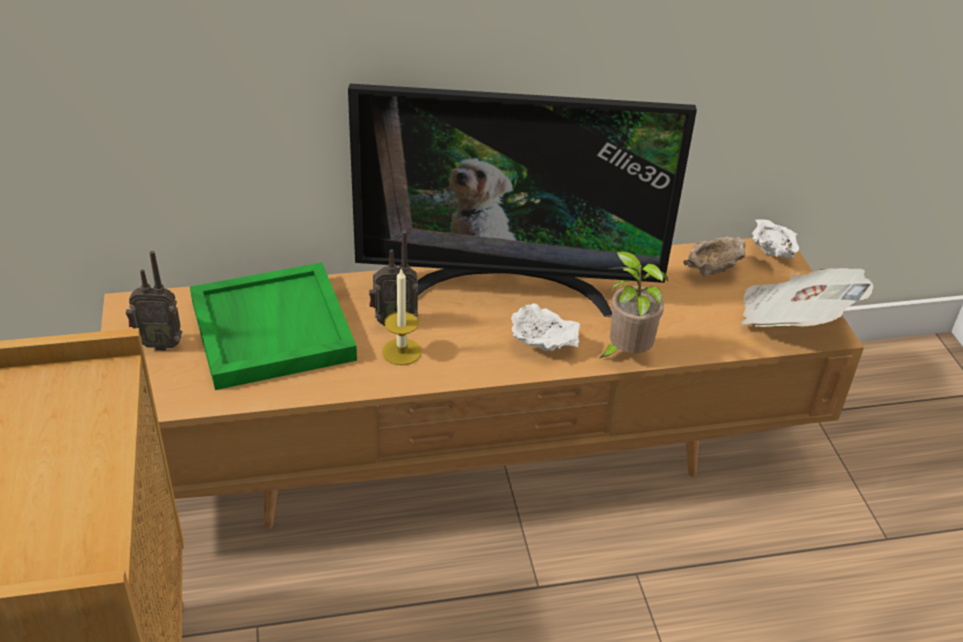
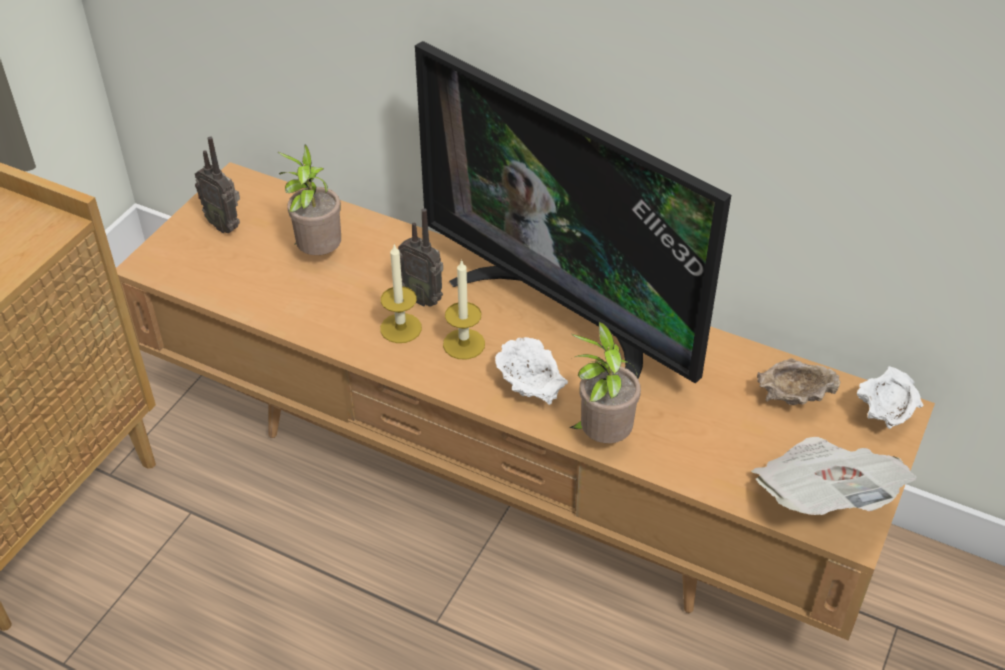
camera: 40 degrees right, 5 degrees up
(270, 329) = (318, 254): green tray -> potted plant
(462, 340) = (464, 344): none -> candle

